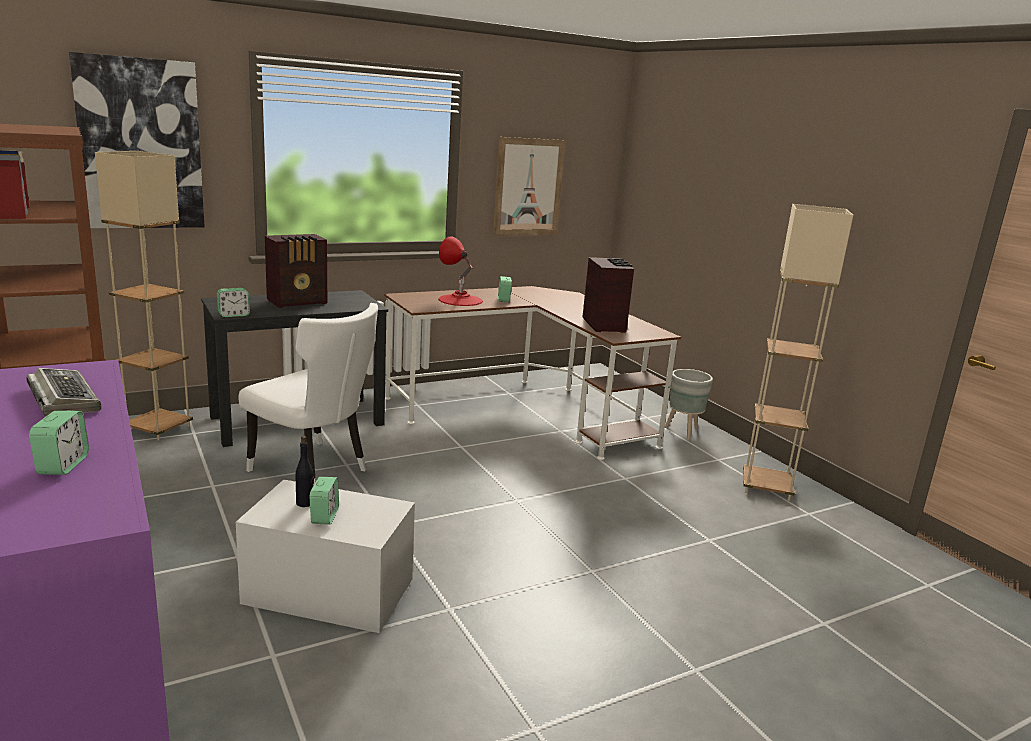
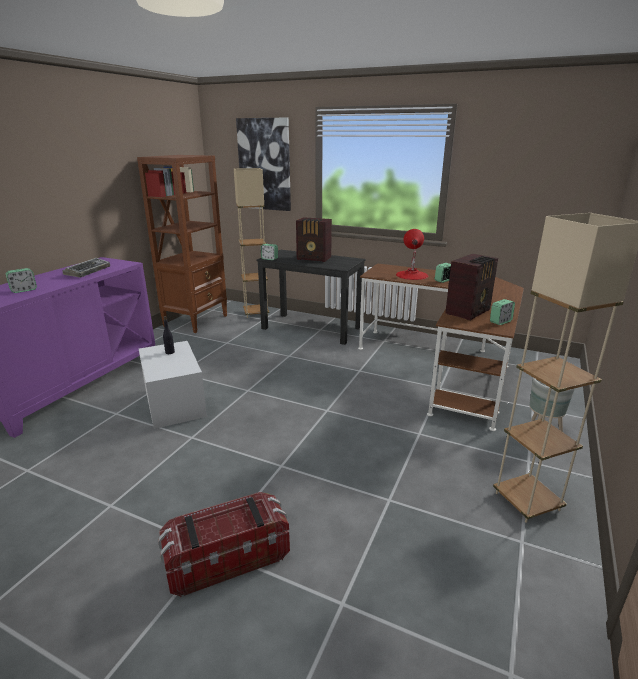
camera: 55 degrees right, 5 degrees up
(314, 470) = (272, 352): white chair -> none
(324, 516) = (162, 360): alarm clock -> alarm clock (500, 322)
(528, 187) = (512, 196): picture -> none
(719, 665) = (227, 558): none -> storage box

